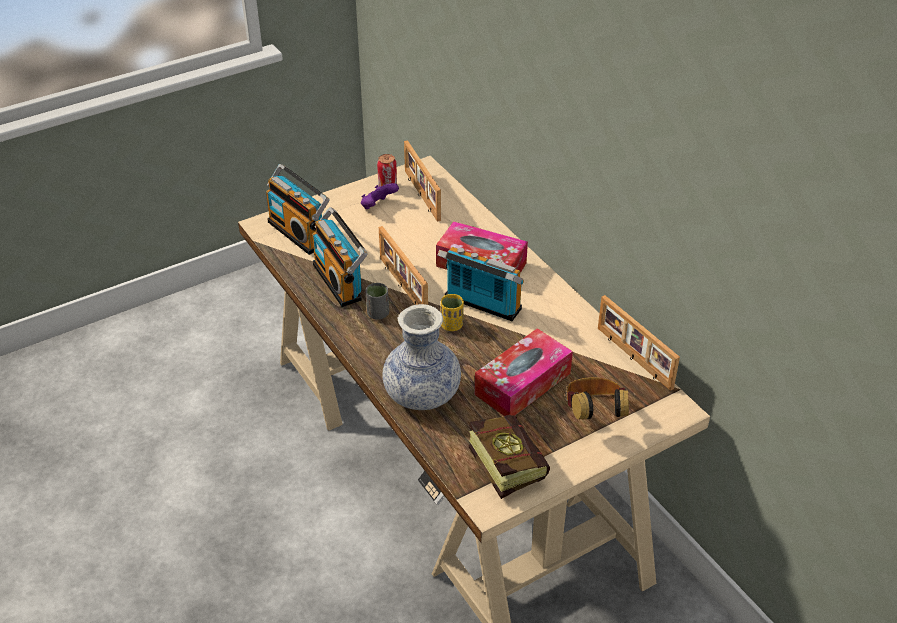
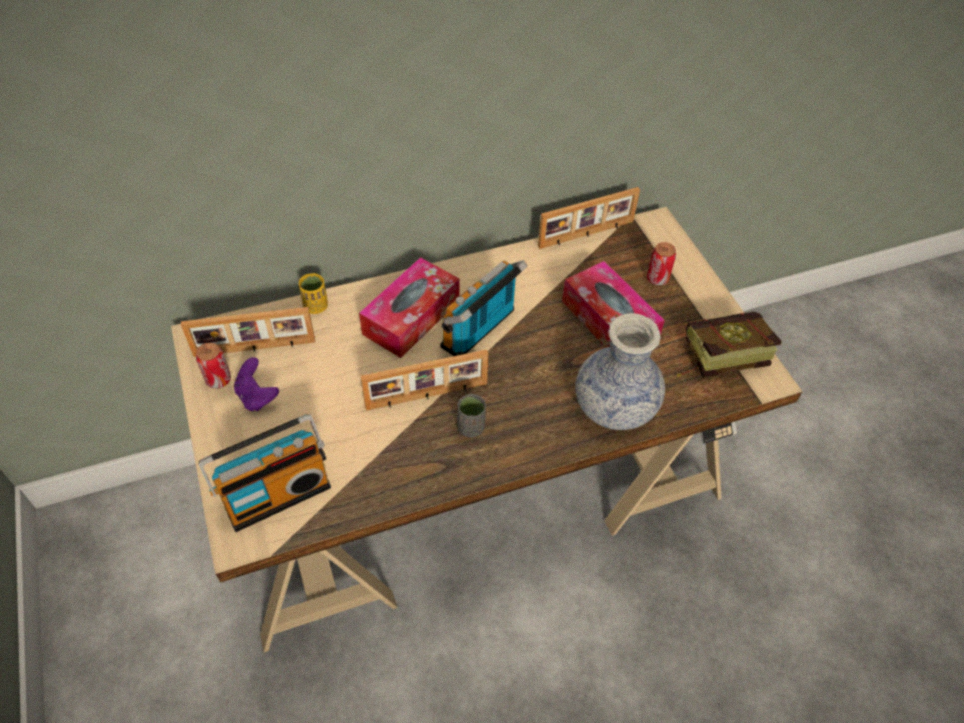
camera: 80 degrees left, 10 degrees up
(340, 281) = (397, 458): radio -> none
(451, 325) = (508, 362): yellow cup -> yellow cup (316, 306)
(594, 414) = (657, 279): headphones -> can

